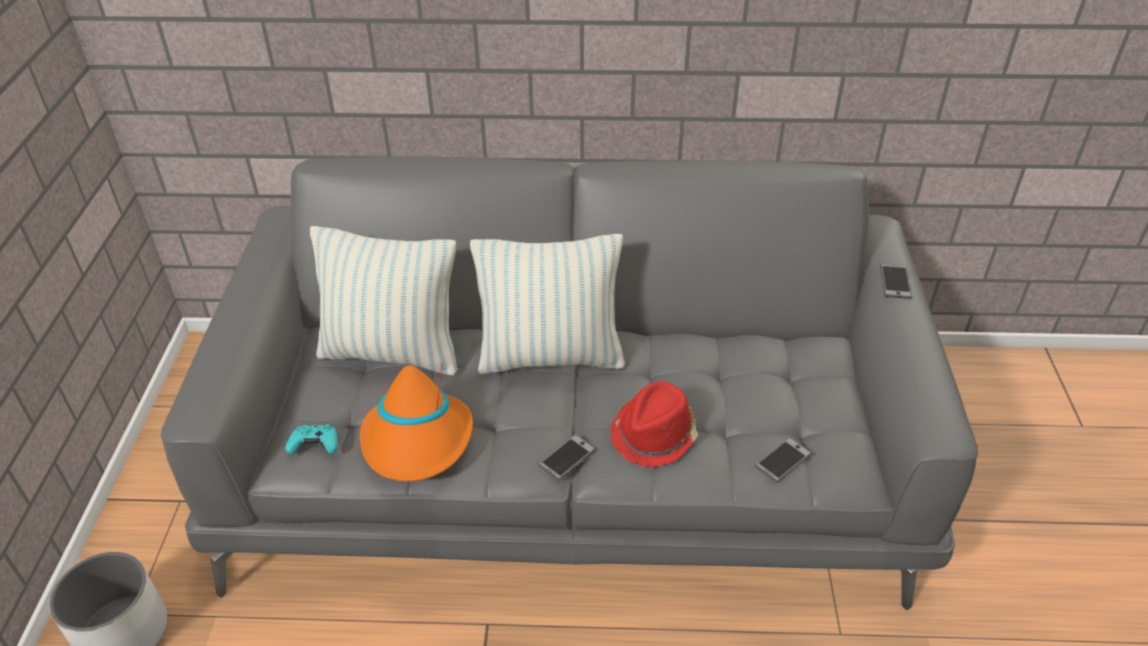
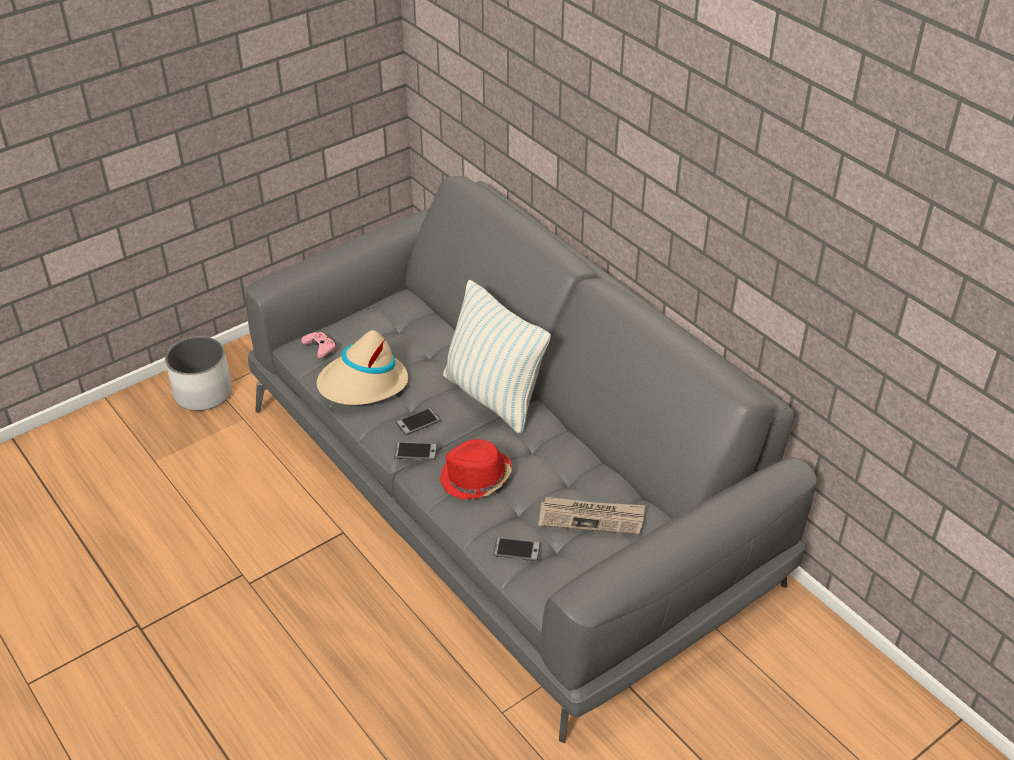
camera: 50 degrees right, 0 degrees up
(315, 445) = (320, 349): turquoise game controller -> pink game controller
(392, 352) = (420, 331): pillow -> none
(418, 441) = (363, 384): orange hat -> beige hat
(787, 383) = (591, 518): none -> newspaper
(895, 282) = (723, 506): phone -> phone (418, 422)

